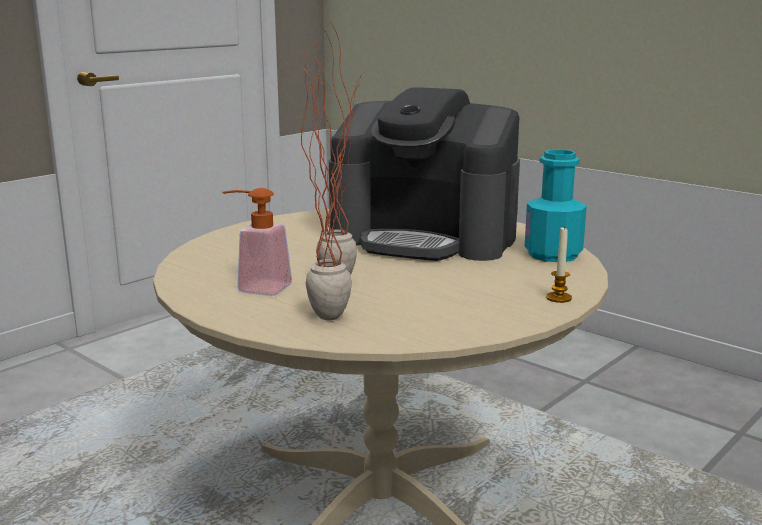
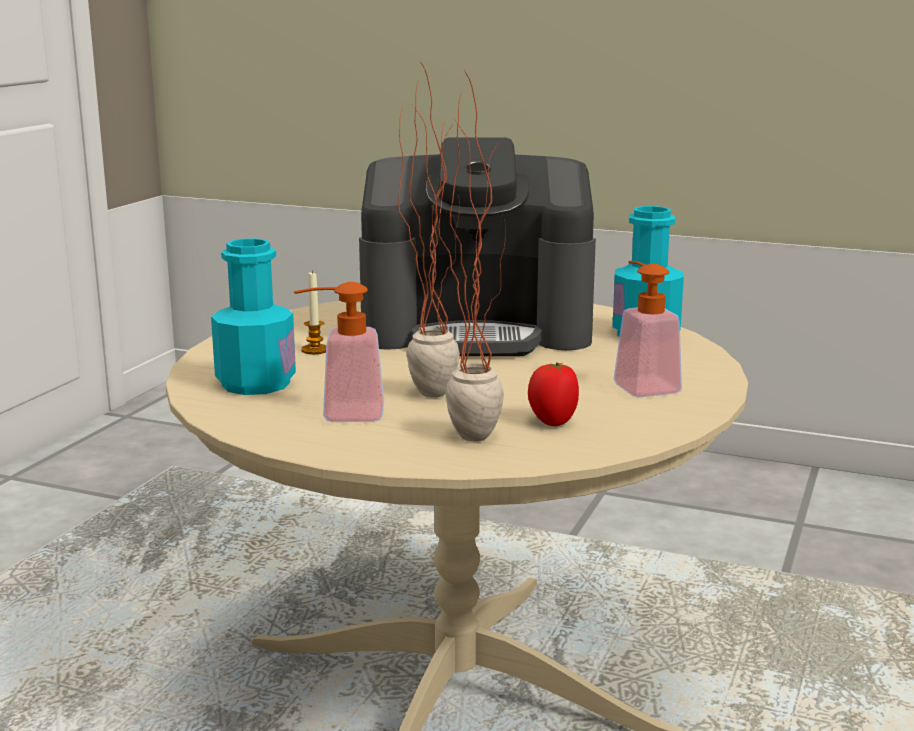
camera: 20 degrees left, 0 degrees up
(226, 259) = (256, 383): none -> turquoise bottle
(401, 313) = (552, 422): none -> tomato
(504, 294) = (641, 385): none -> soap dispenser
(558, 298) = (704, 382): candle -> candle (315, 350)

